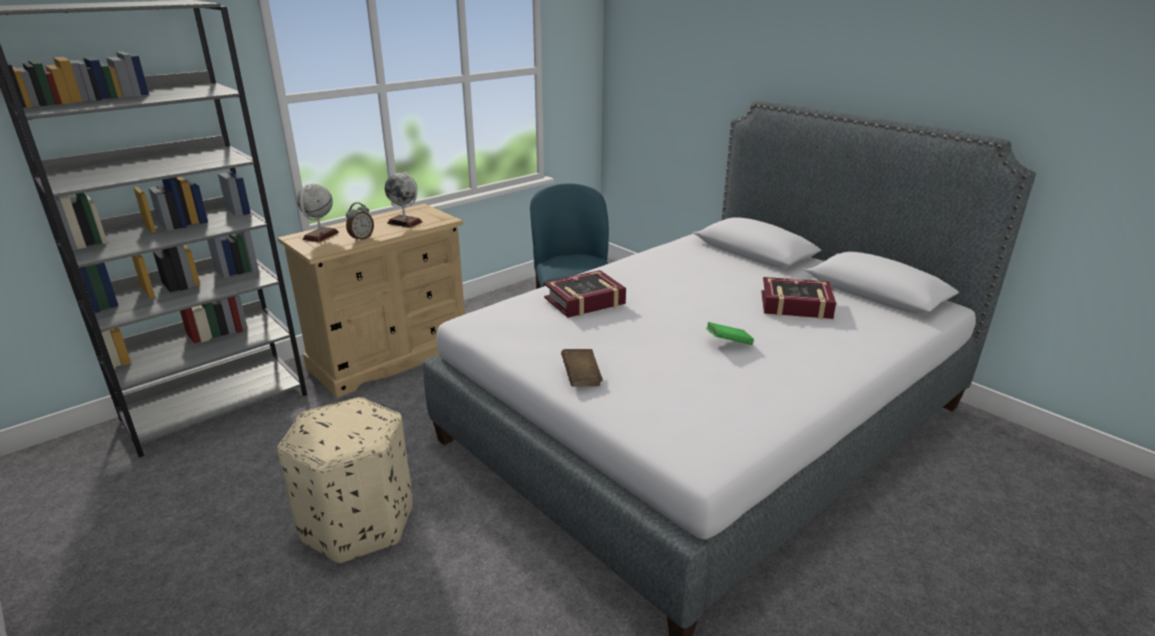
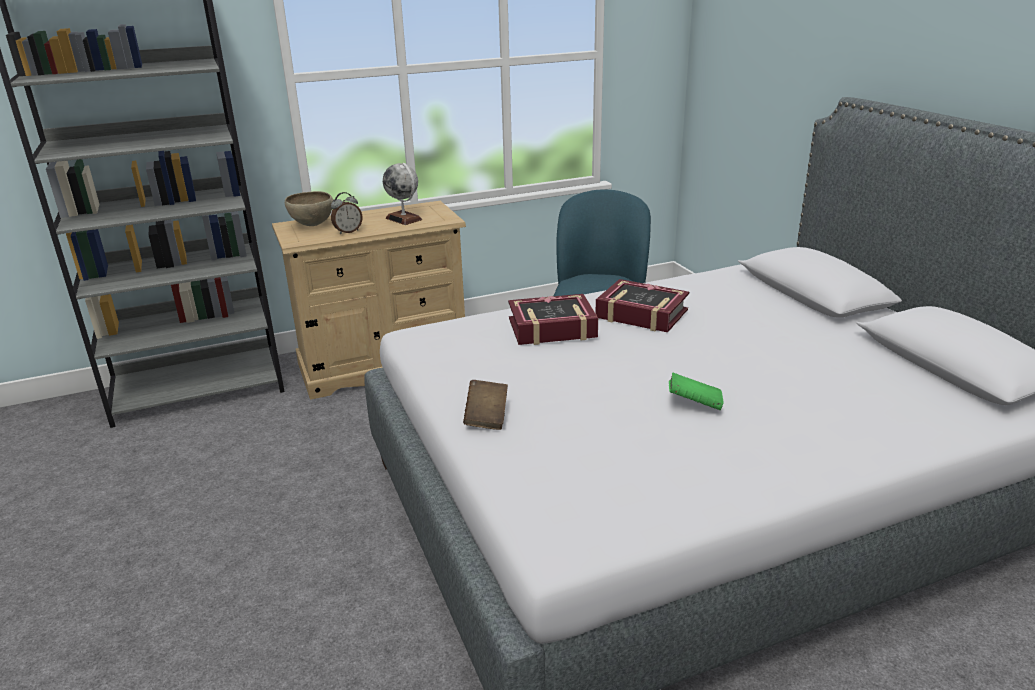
camera: 20 degrees right, 0 degrees up
(321, 236) = (312, 225): globe -> brown bowl
(358, 522) = (260, 534): beige ottoman -> none
(795, 305) = (821, 369): book -> book (641, 314)

